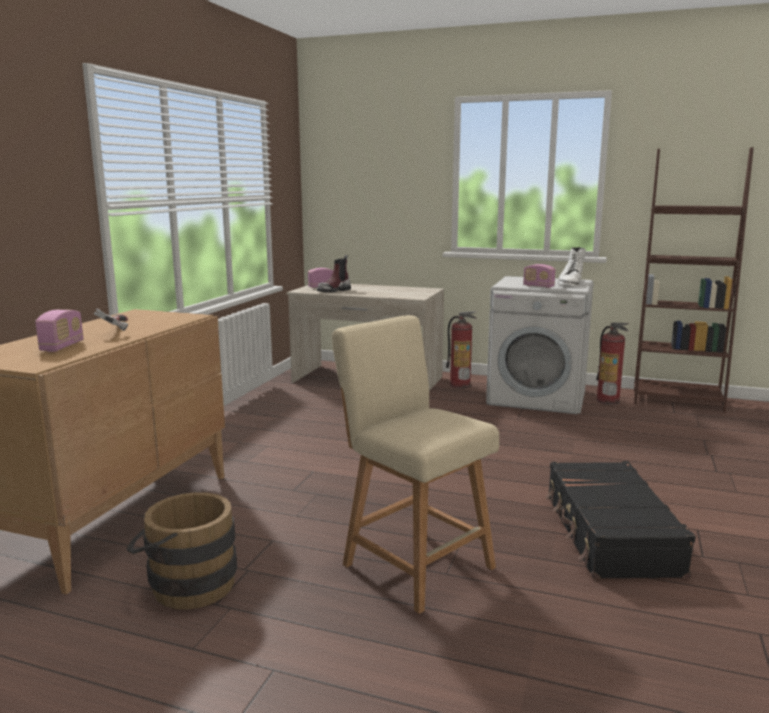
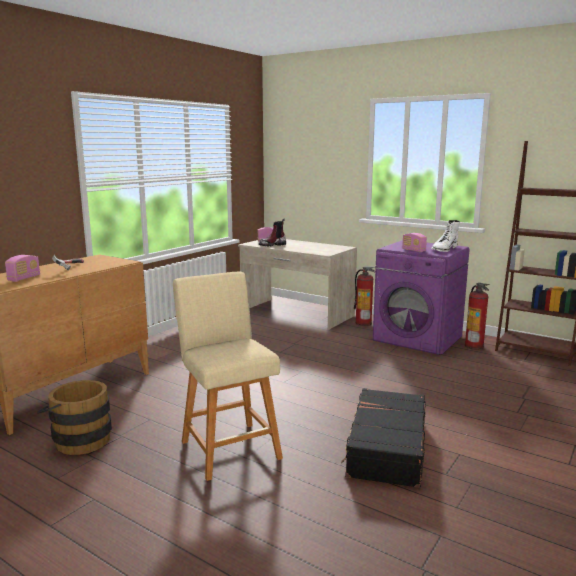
camera: 15 degrees right, 0 degrees up
(537, 398) = (417, 338): white washing machine -> purple washing machine

